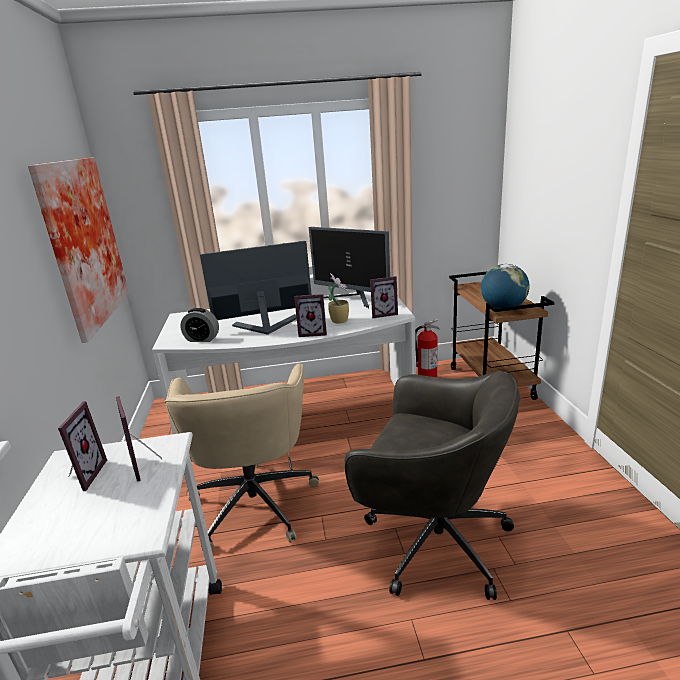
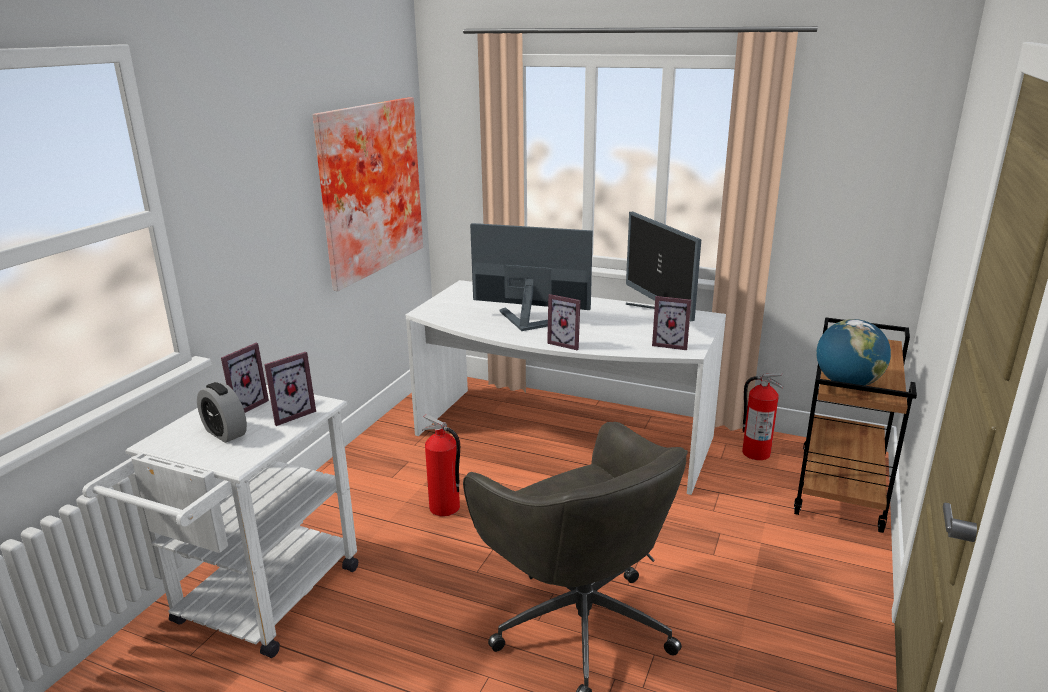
camera: 30 degrees right, 0 degrees up
(148, 464) = (290, 414): picture frame -> picture frame turned 135 degrees counterclockwise
(202, 339) = (457, 317): alarm clock -> alarm clock (225, 433)
(254, 501) = (444, 508): beige office chair -> fire extinguisher
(340, 320) = (613, 337): potted plant -> none

